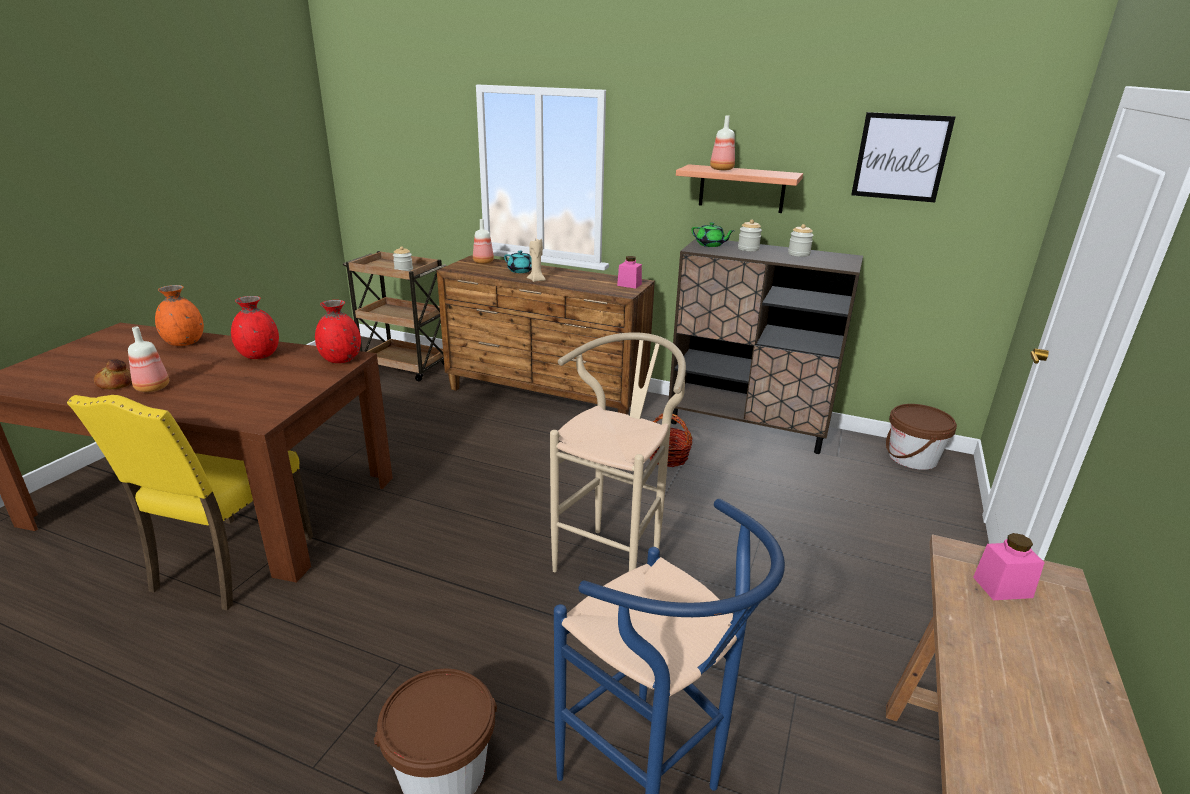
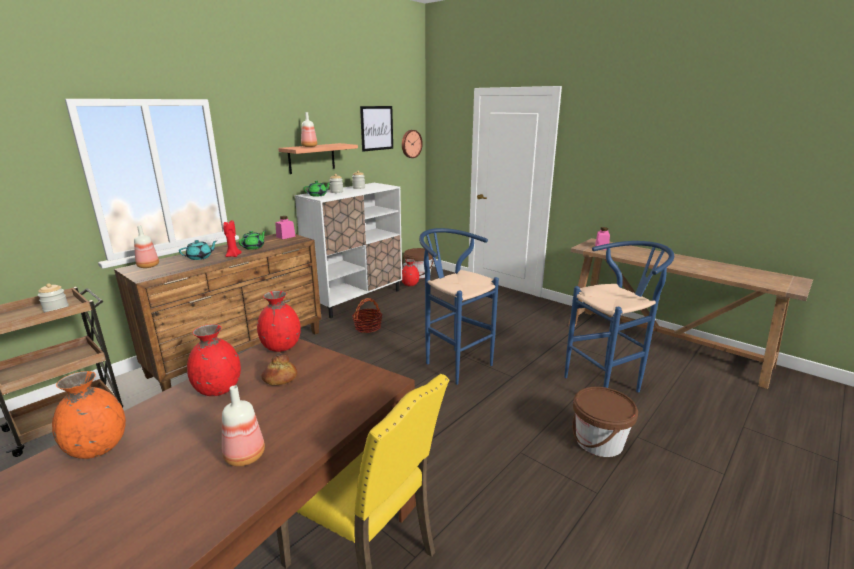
camera: 70 degrees left, 5 degrees down
(115, 384) = (197, 492): bread -> bread (280, 378)
(536, 280) = (233, 255): beige candle -> red candle
(573, 281) = (254, 247): none -> green teapot
(614, 556) = (453, 362): beige stool -> blue stool
(748, 426) = (356, 299): brown cabinet -> white cabinet
(856, 459) = (410, 284): none -> red vase
(997, 201) = (411, 144): none -> wall clock

